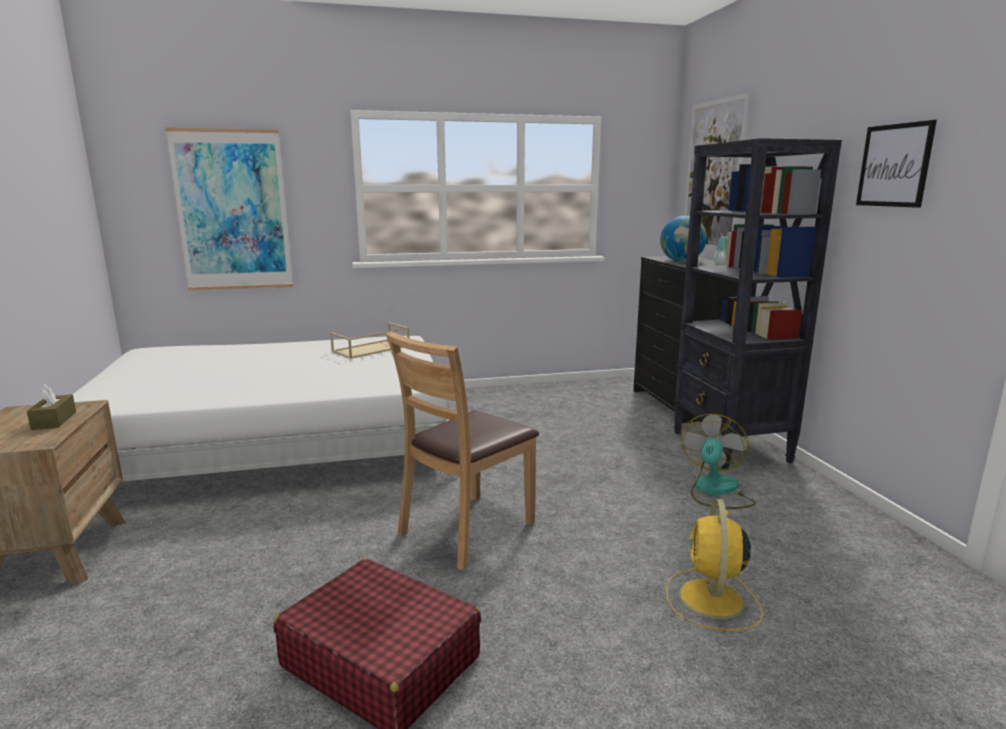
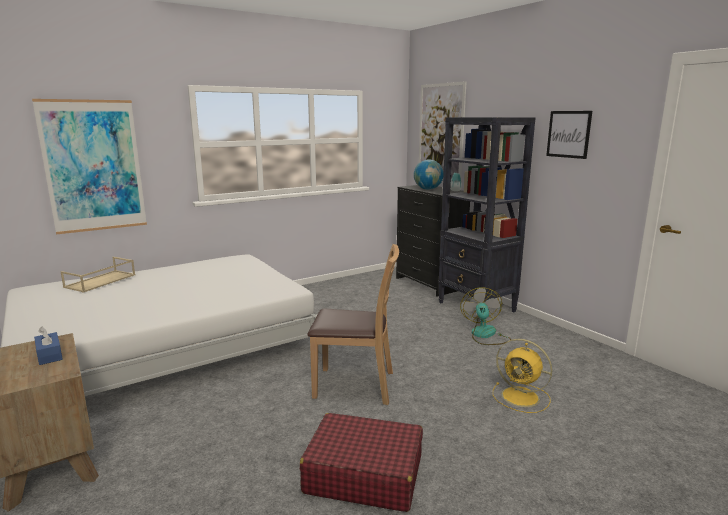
camera: 20 degrees left, 0 degrees up
(54, 420) = (49, 355): brown tissue box -> blue tissue box
(371, 349) = (226, 268): beige tray -> beige tray (100, 281)
(466, 529) = (355, 385): brown chair -> brown chair turned 105 degrees counterclockwise
(711, 600) = (522, 397): yellow fan -> yellow fan turned 45 degrees counterclockwise

